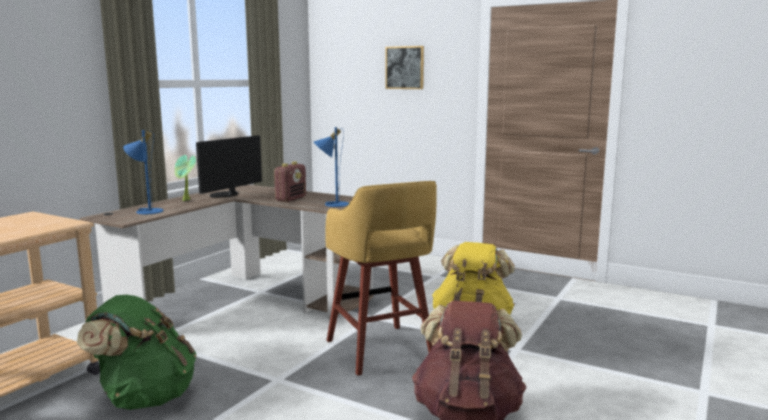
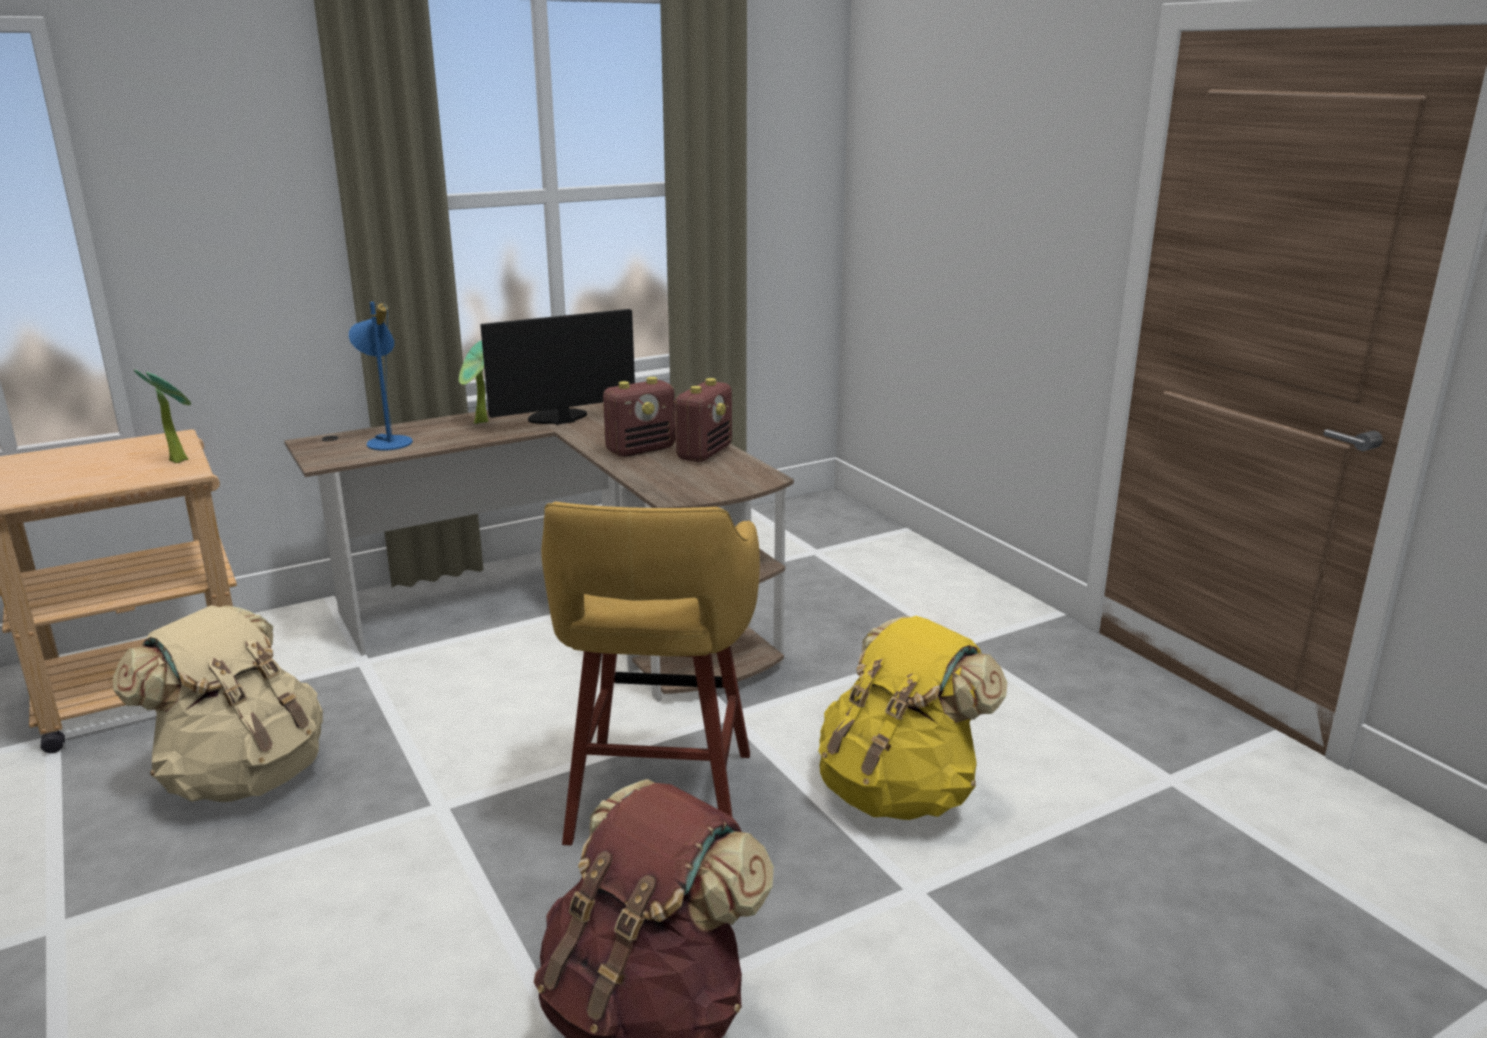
camera: 30 degrees right, 10 degrees up
(57, 220) = (179, 459): none -> potted plant
(145, 398) = (243, 776): green backpack -> beige backpack
(323, 197) = (704, 453): none -> radio
(332, 204) = (686, 478): blue table lamp -> none
(405, 67) = (999, 166): picture -> none

